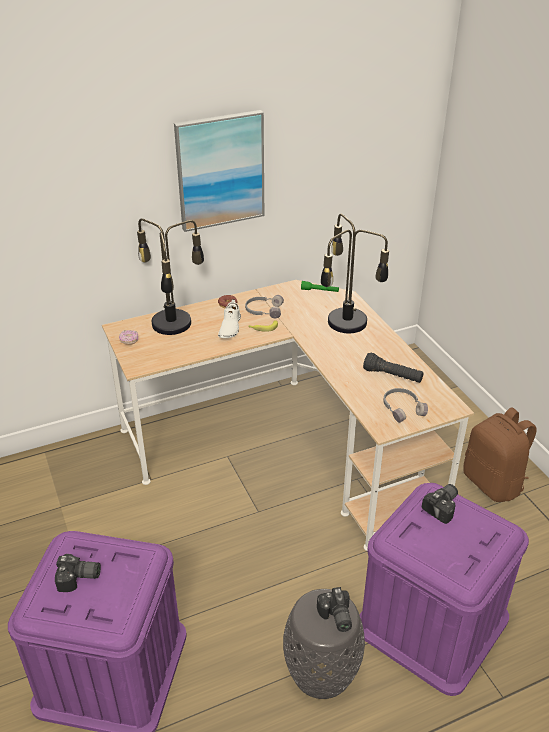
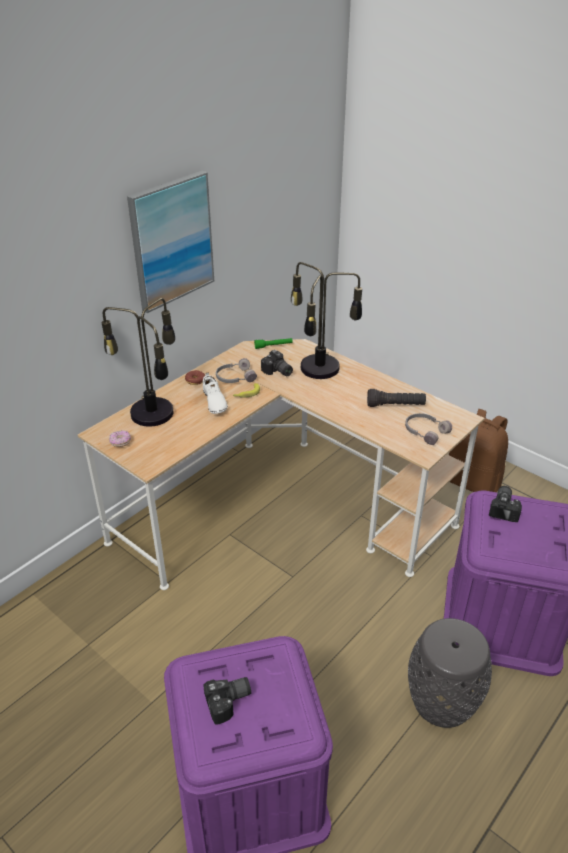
camera: 25 degrees left, 0 degrees up
(335, 617) = (464, 642): camera -> camera (277, 372)

